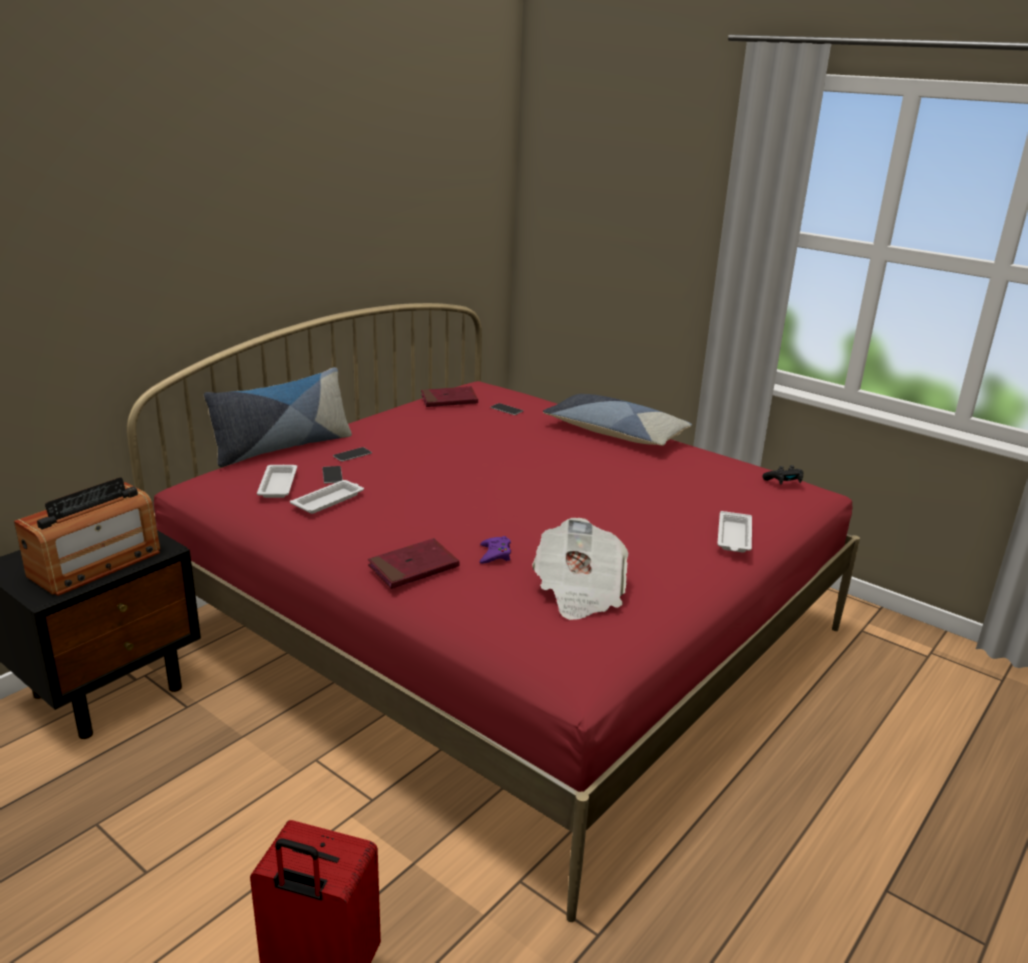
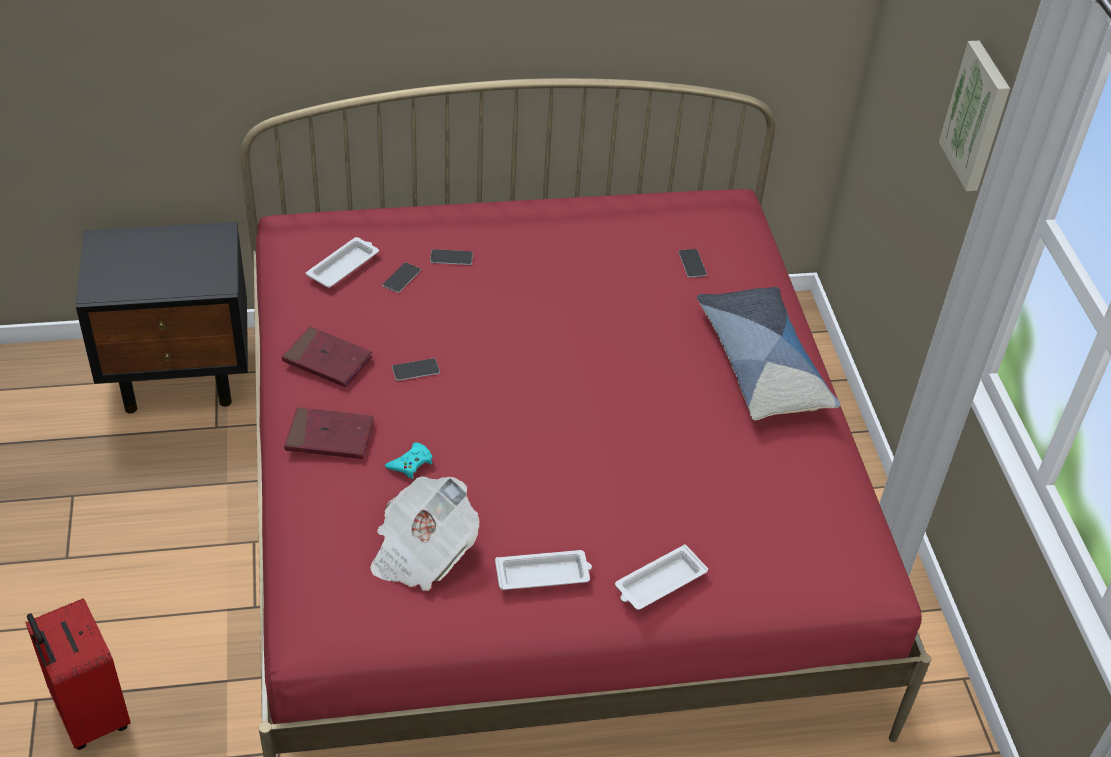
camera: 40 degrees right, 20 degrees up
(95, 564) = (158, 276): radio -> none
(282, 447) = (408, 211): pillow -> none
(329, 500) = (360, 312): white tray -> white tray (544, 574)
(418, 511) = (415, 370): none -> phone
(449, 400) = (650, 217): red book -> red book (327, 360)
(495, 554) = (411, 463): purple game controller -> turquoise game controller
(670, 220) = (978, 116): none -> picture
(783, 482) = (840, 547): black game controller -> none

